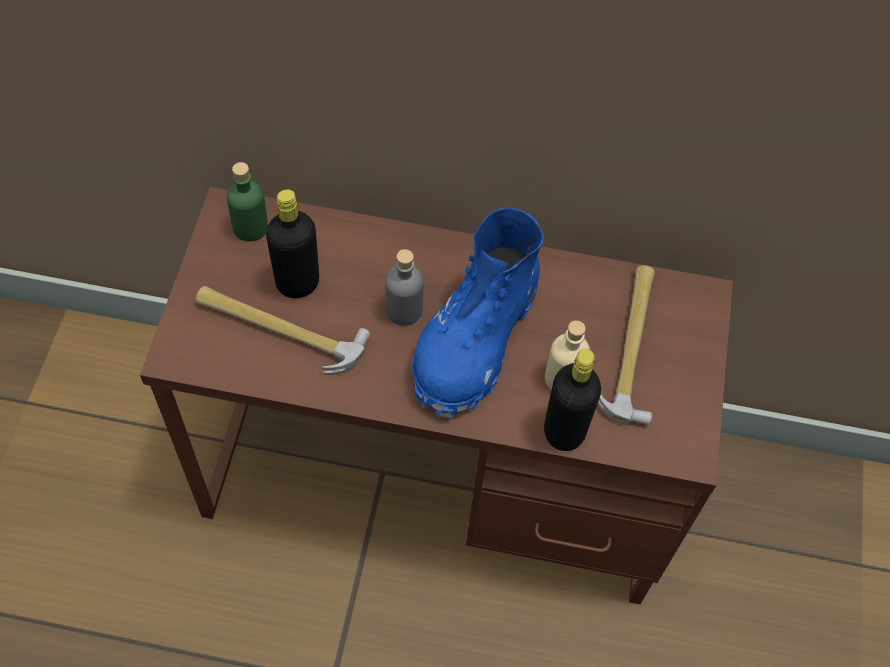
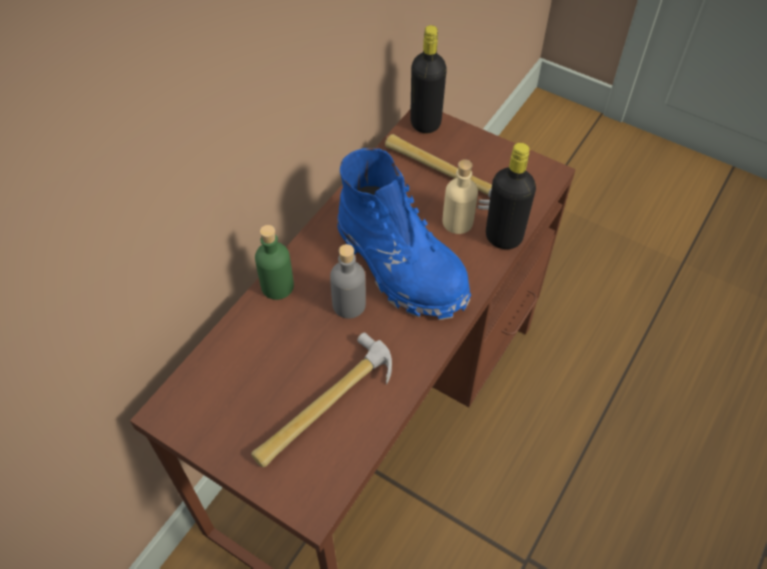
camera: 65 degrees left, 5 degrees down
(250, 227) = (199, 397): green bottle -> green bottle (277, 286)
(297, 283) = (281, 376): black bottle -> black bottle (425, 123)

